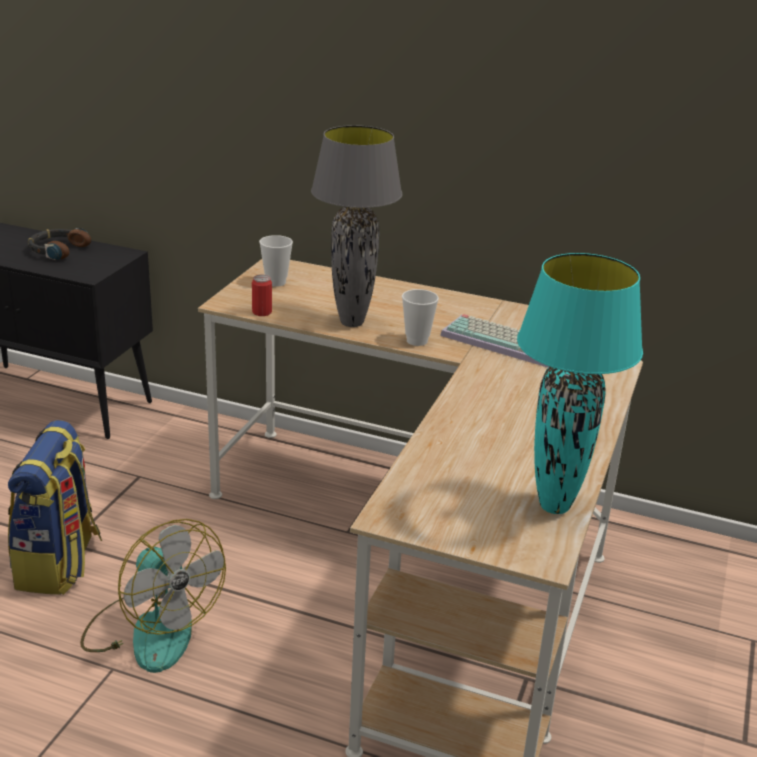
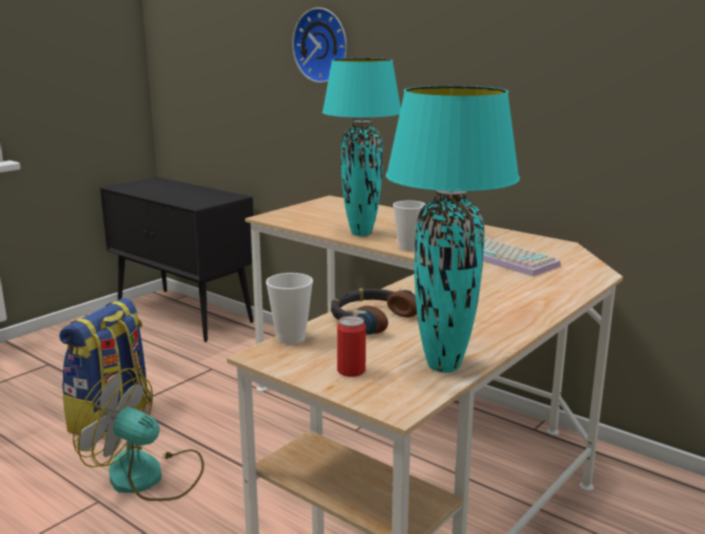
camera: 20 degrees right, 10 degrees down
(57, 250) = (189, 192): headphones -> headphones (371, 319)
(151, 629) = (148, 477): fan -> fan turned 135 degrees clockwise
(254, 75) = (323, 45): none -> wall clock
(262, 312) = (292, 223): can -> can (351, 371)
(276, 282) = (321, 209): cup -> cup (291, 338)
(351, 323) = (360, 234): grey table lamp -> turquoise table lamp

